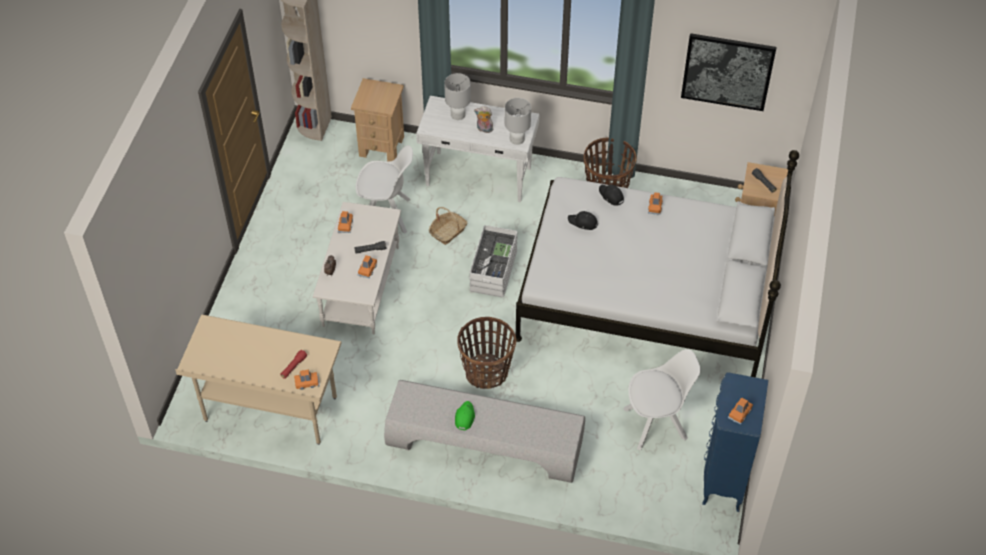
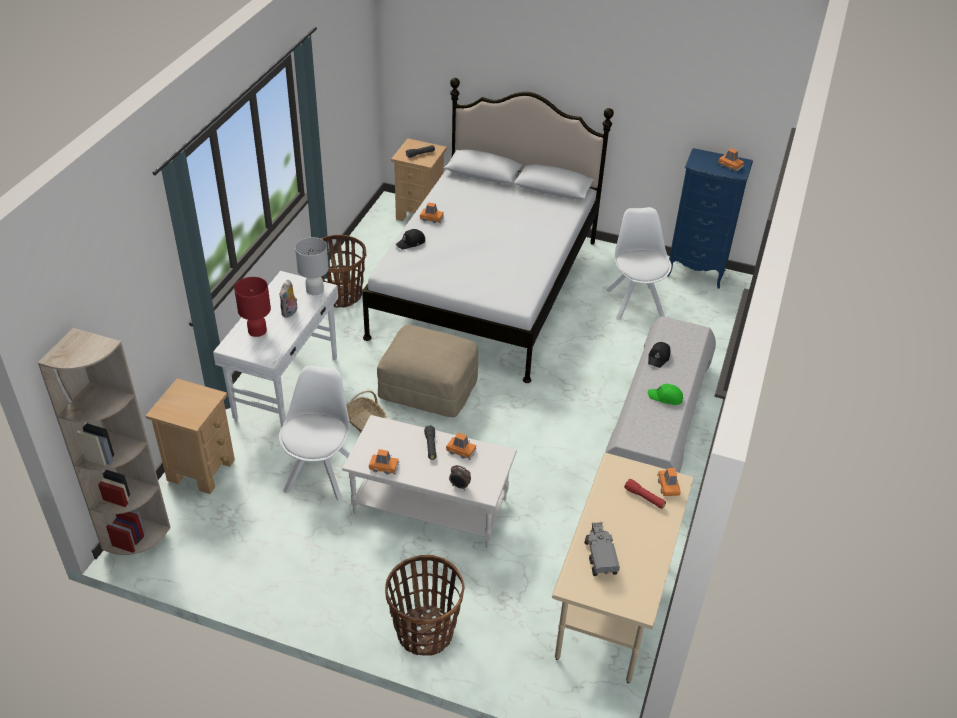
camera: 85 degrees left, 10 degrees down
(234, 340) = (600, 557): none -> toy truck
(458, 114) = (257, 331): grey table lamp -> red table lamp
(486, 372) = (568, 409): basket -> basket (424, 631)
(494, 270) = (429, 389): white storage box -> beige ottoman
(583, 222) = (443, 264): black cap -> black cap (659, 357)
(727, 71) = (343, 90): picture -> none

